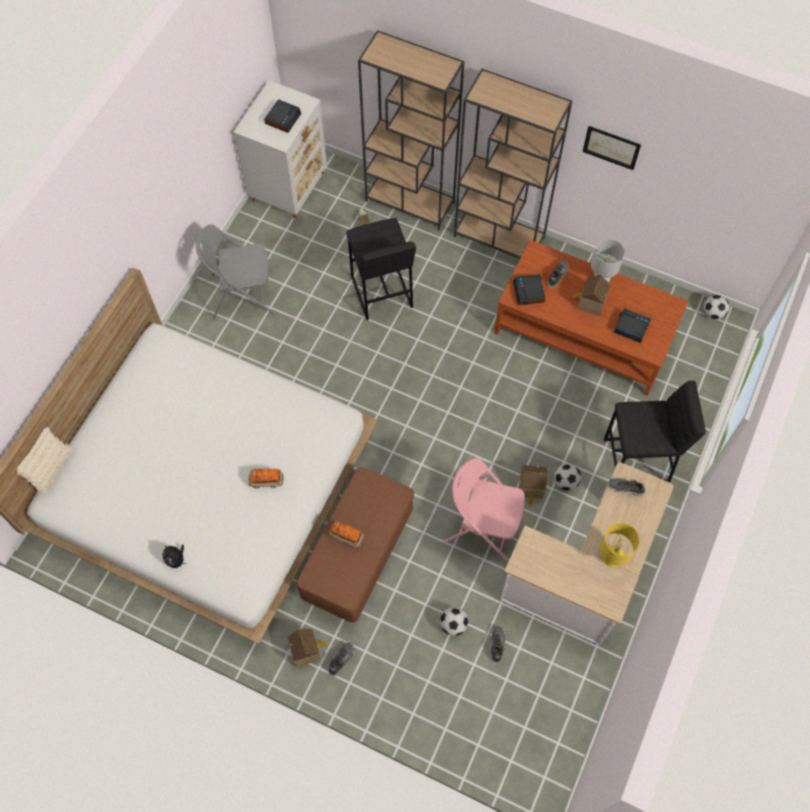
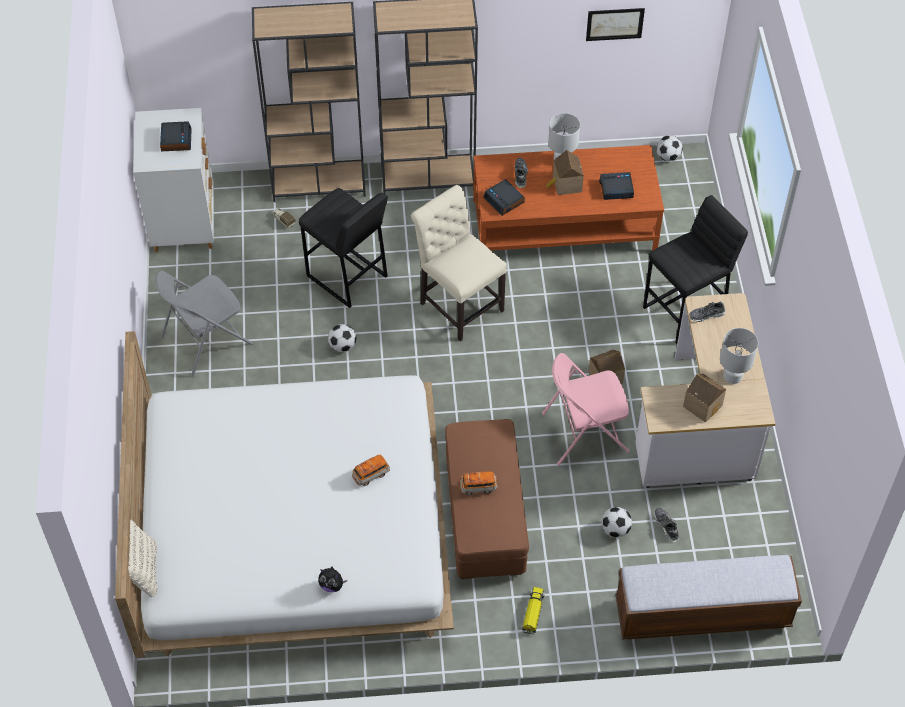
camera: 30 degrees left, 10 degrees down
(306, 649) = (494, 621): toy house -> toy house (703, 404)
(341, 660) = (533, 613): shoe -> toy truck
(453, 359) = (458, 303): none -> beige chair
(476, 740) = (702, 613): none -> bench
(565, 482) = (634, 359): football -> football (342, 346)
(611, 147) = (521, 28): picture -> picture (614, 24)
(611, 558) = (733, 376): yellow table lamp -> grey table lamp

